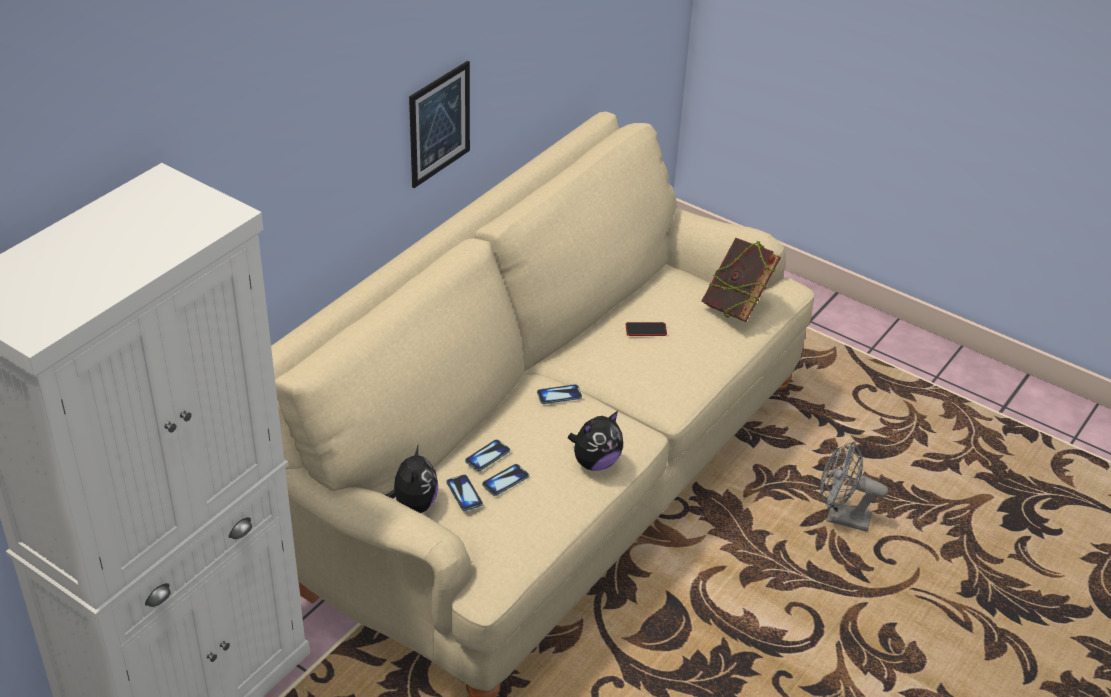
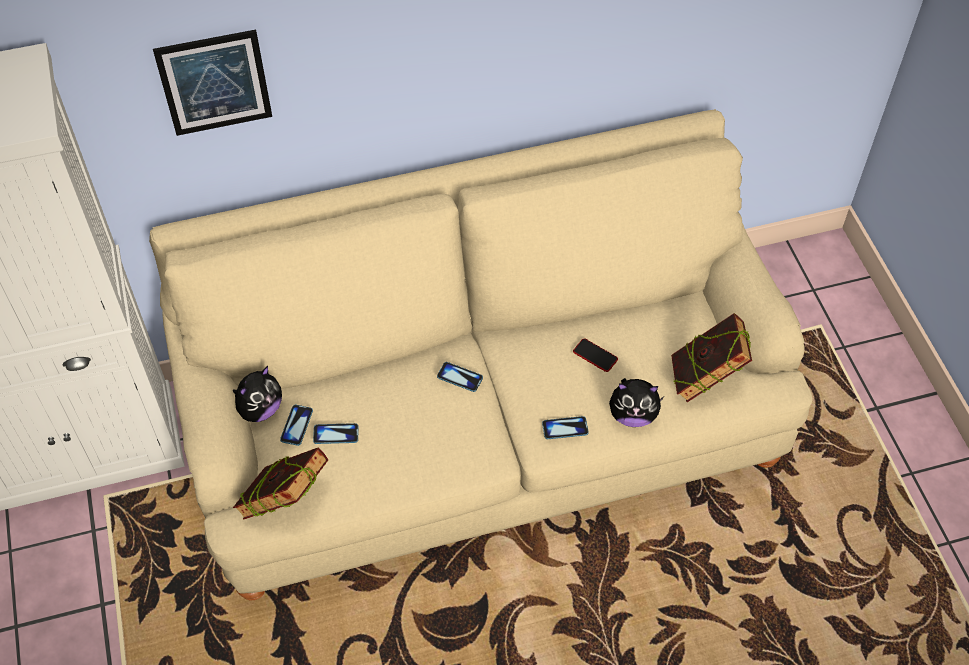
camera: 40 degrees right, 15 degrees up
(439, 124) = (457, 75): picture -> picture (214, 83)
(487, 456) = (345, 402): phone -> phone (565, 428)
(514, 552) = (286, 503): none -> book
(595, 462) = (425, 462): plush toy -> plush toy (632, 415)
(840, 518) = (704, 626): grey fan -> none

